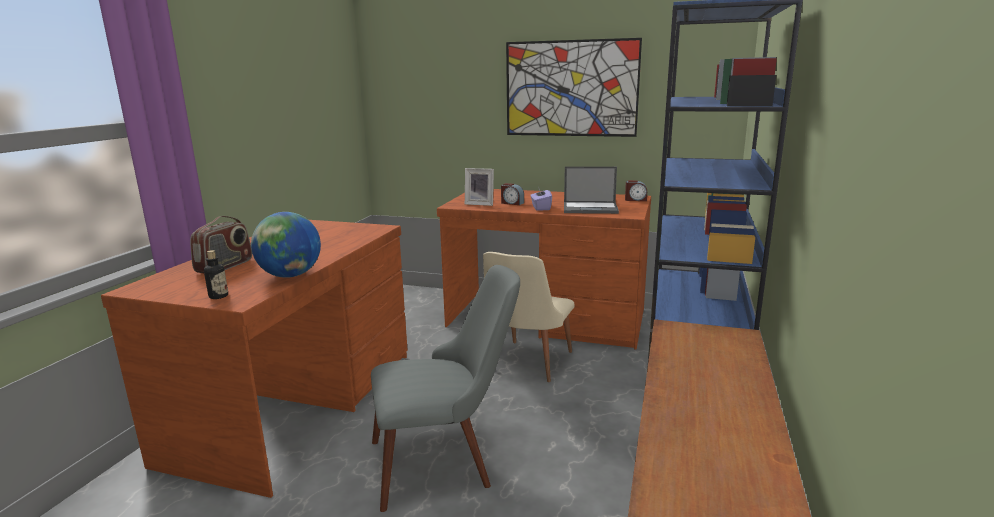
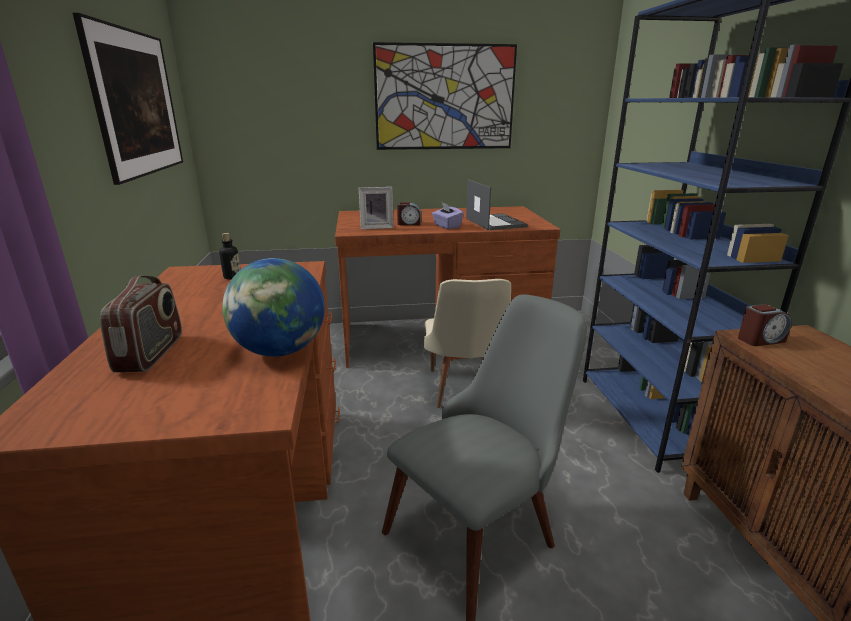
camera: 25 degrees left, 5 degrees up
(218, 296) = (210, 408): bottle -> bottle (232, 277)
(307, 124) = (144, 138): none -> picture
(591, 208) = (494, 222): laptop -> laptop turned 90 degrees counterclockwise
(635, 199) = (518, 211): alarm clock -> alarm clock (760, 340)

